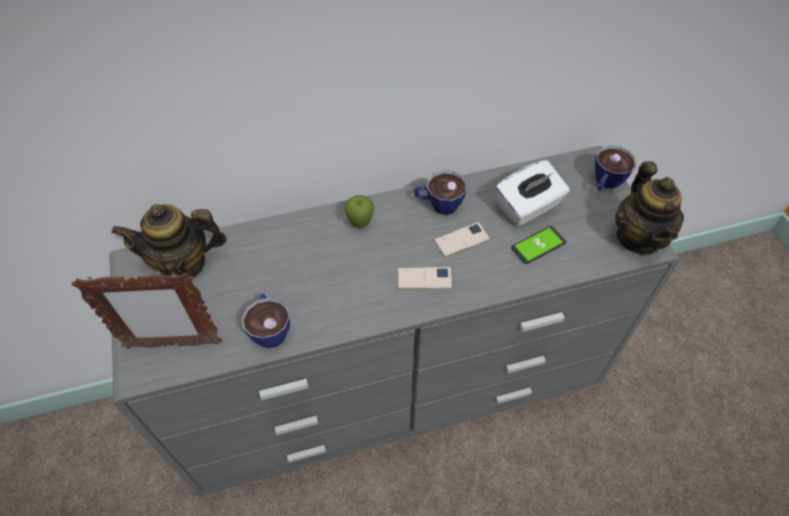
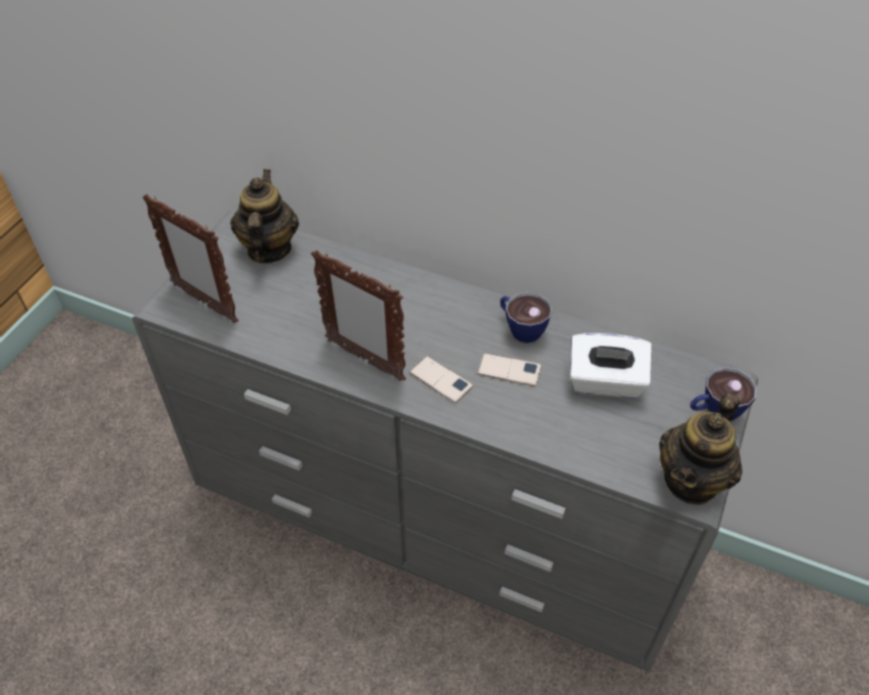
camera: 40 degrees right, 5 degrees down
(183, 264) = (268, 249): teapot -> teapot turned 60 degrees clockwise
(270, 329) = (281, 337): cup -> none
(354, 301) = (364, 359): none -> picture frame
(360, 224) = (434, 302): apple -> none
(538, 245) = (577, 420): phone -> none

